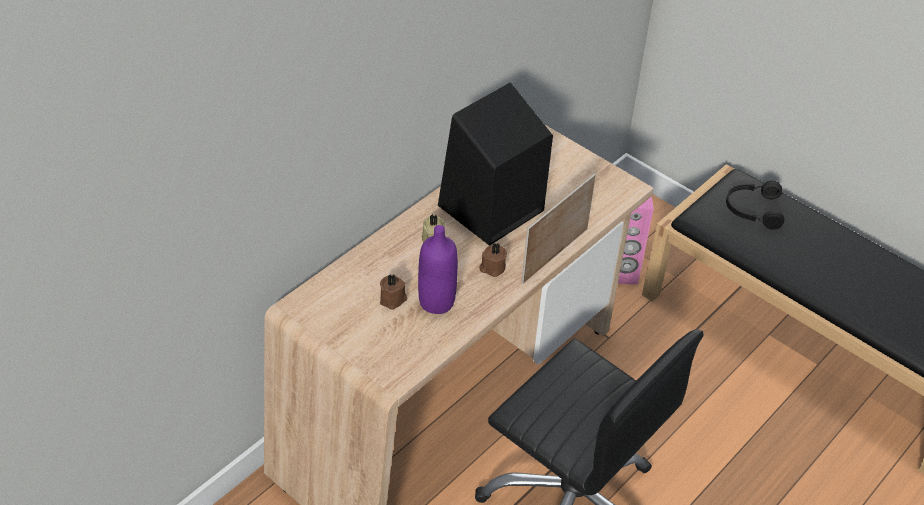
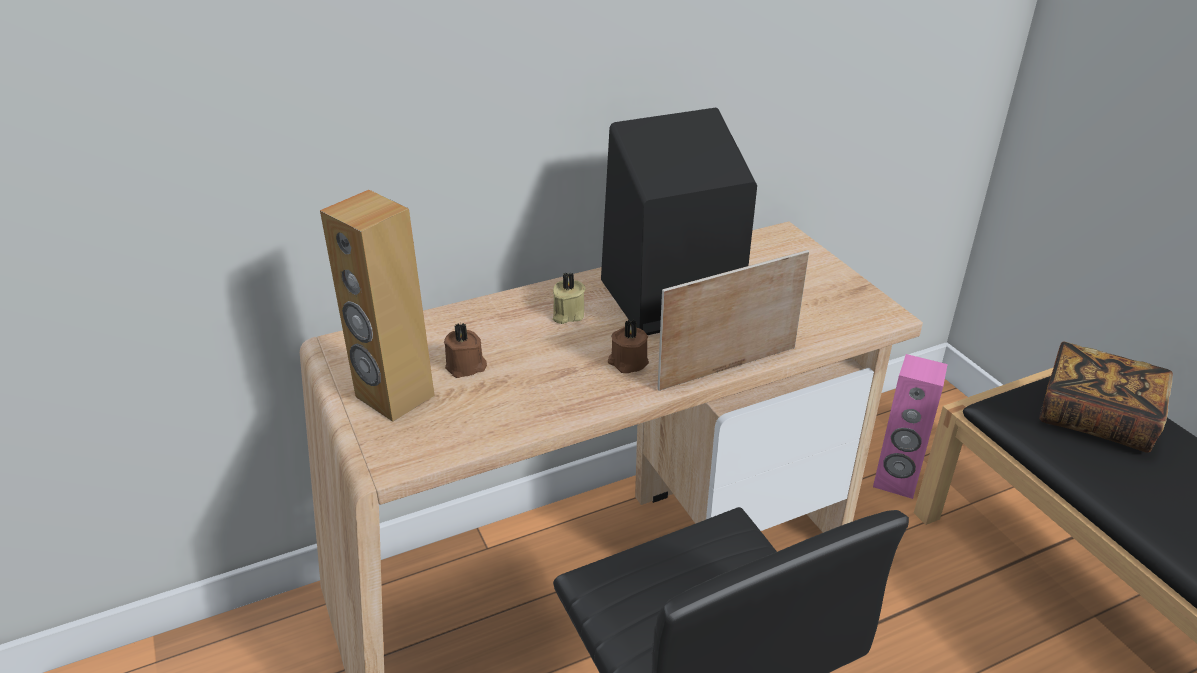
camera: 25 degrees right, 10 degrees down
(362, 334) = (394, 396): none -> brown speaker
(436, 302) = (522, 383): purple bottle -> none
(752, 210) = (1096, 417): black headphones -> book

